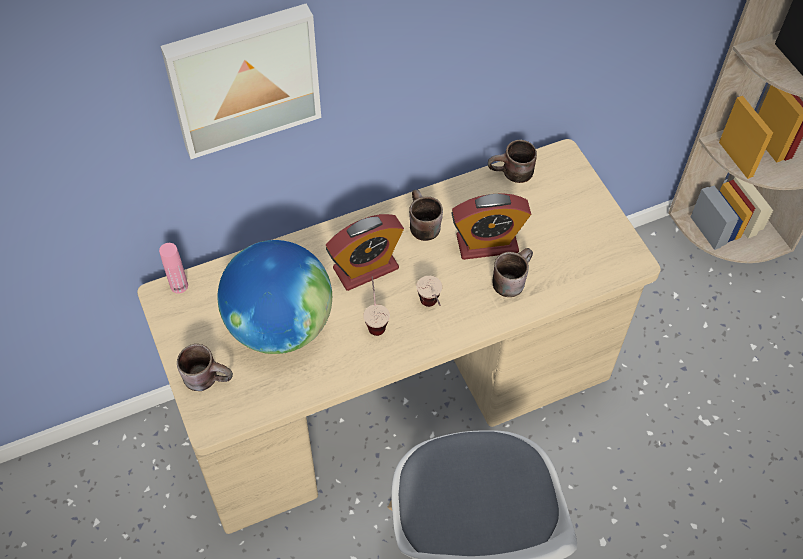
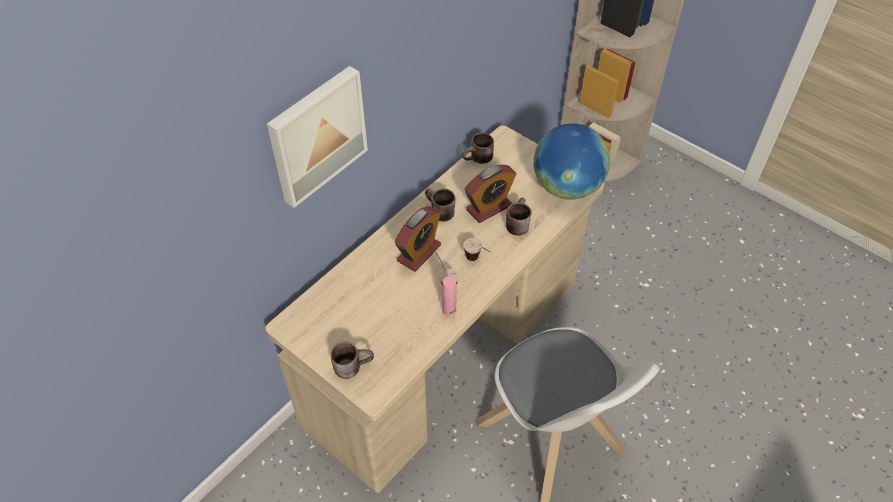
camera: 25 degrees left, 5 degrees down
(179, 286) = (295, 314): pink bottle -> pink bottle (449, 310)
(279, 325) = (382, 312): globe -> globe (566, 187)

